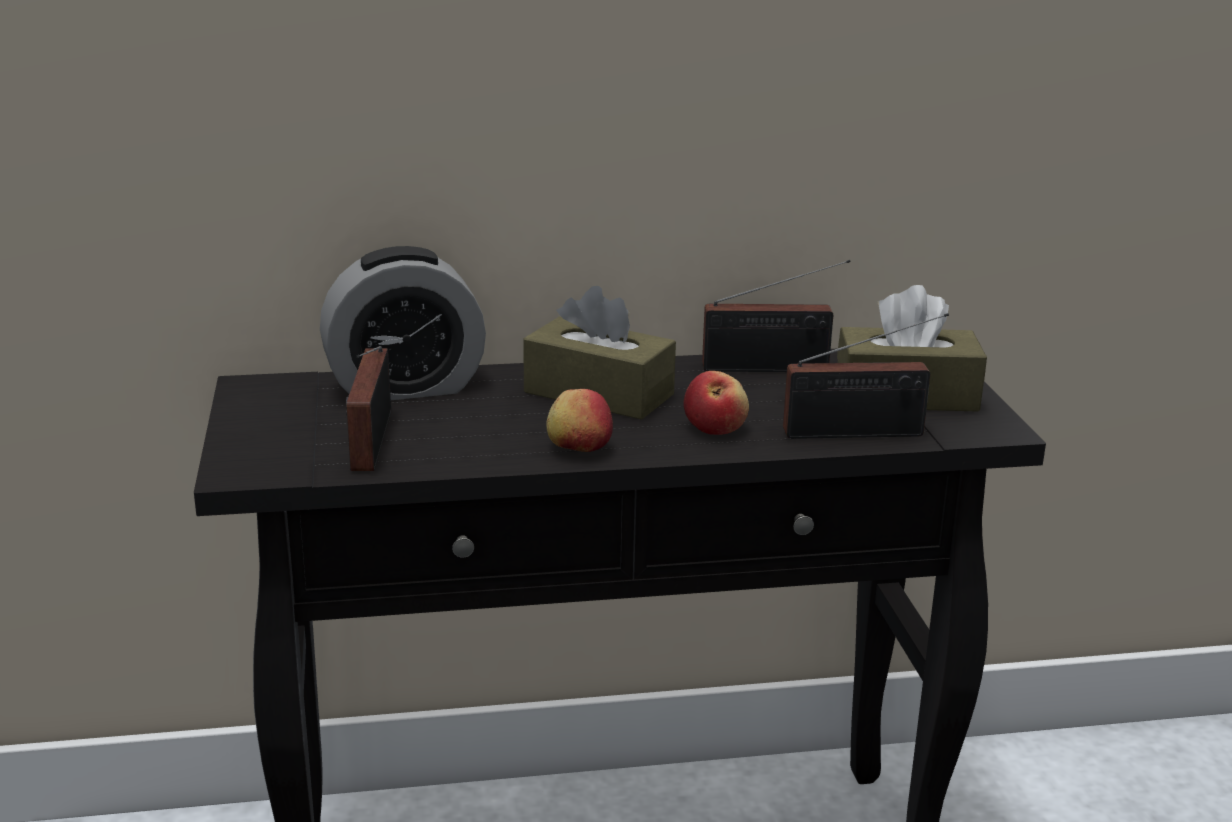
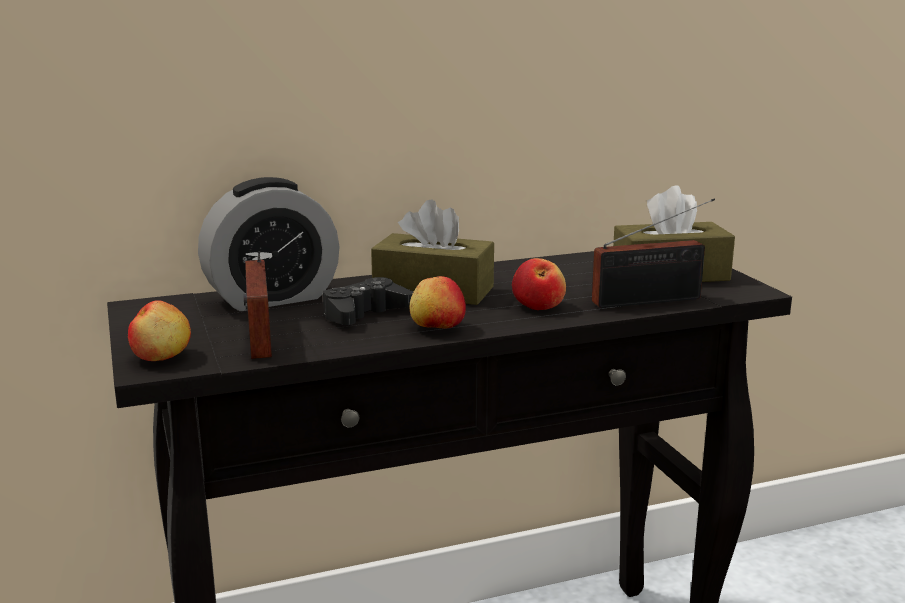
camera: 10 degrees left, 5 degrees down
(255, 458) = (162, 356): none -> apple
(503, 420) = (364, 313): none -> black game controller
(772, 368) = (559, 265): radio -> none

